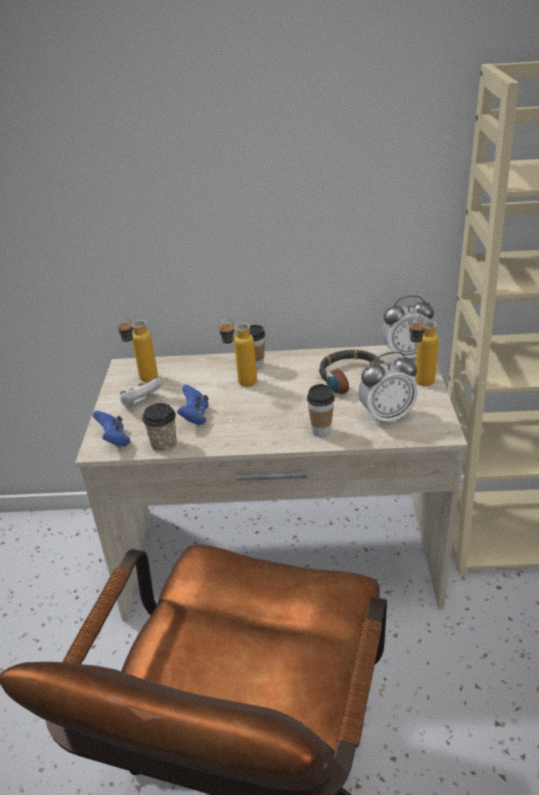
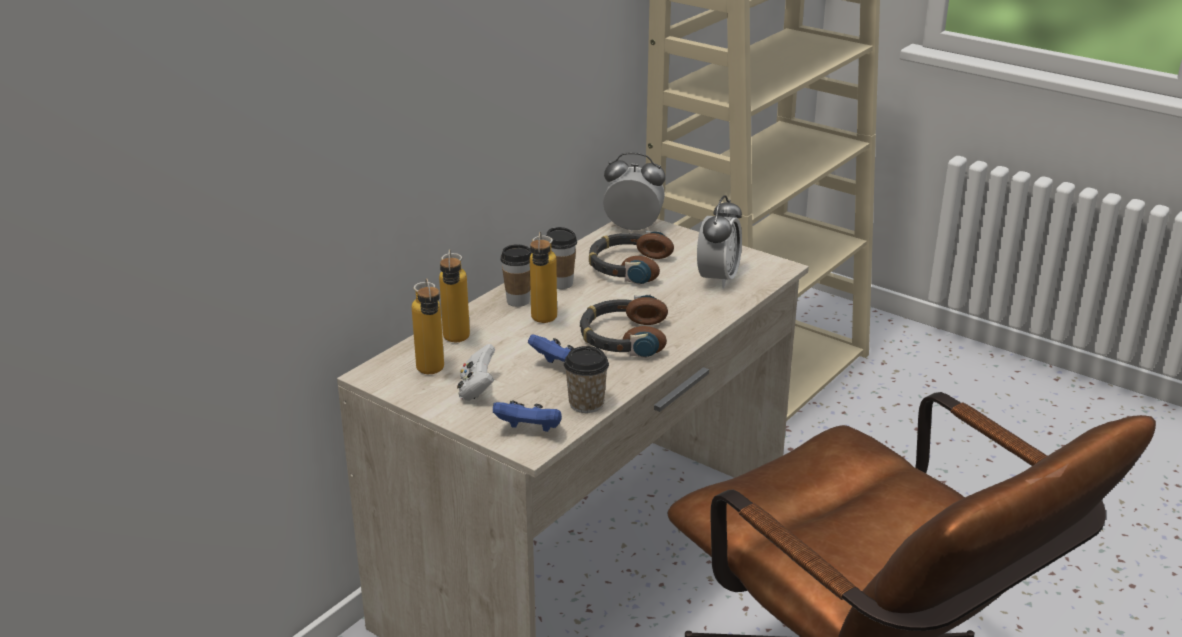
camera: 55 degrees left, 5 degrees down
(258, 419) = (623, 337): none -> headphones
(321, 431) = (693, 316): cup -> cup (561, 284)
(405, 355) = (633, 228): alarm clock -> alarm clock turned 105 degrees counterclockwise
(419, 384) = (692, 244): bottle -> bottle (456, 342)

